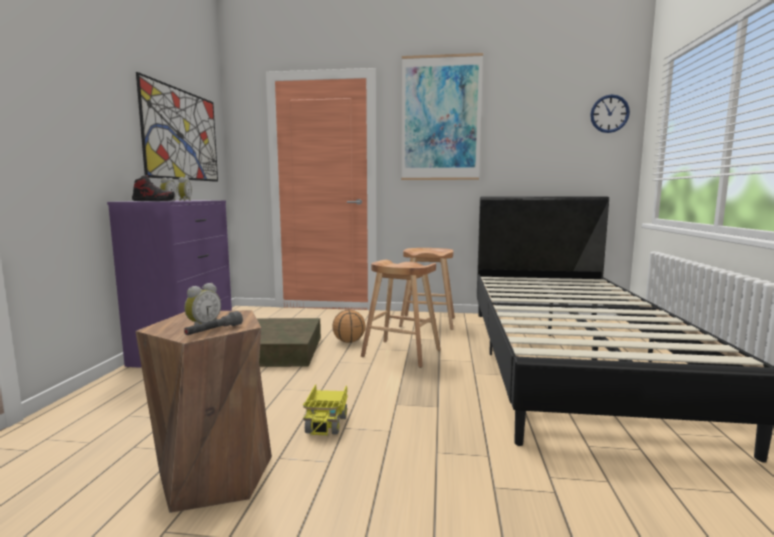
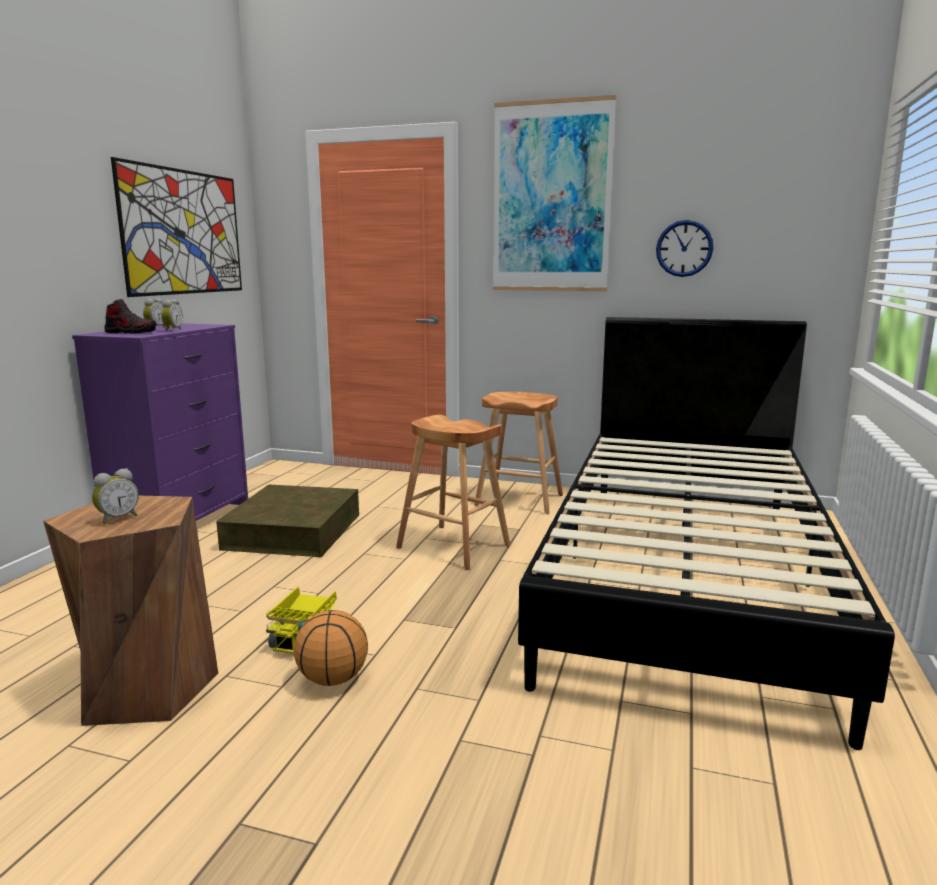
camera: 10 degrees right, 5 degrees up
(214, 331) = (123, 527): grey flashlight -> none
(349, 341) = (393, 524): basketball -> basketball (333, 679)
(609, 113) = (816, 188): wall clock -> wall clock (684, 248)

